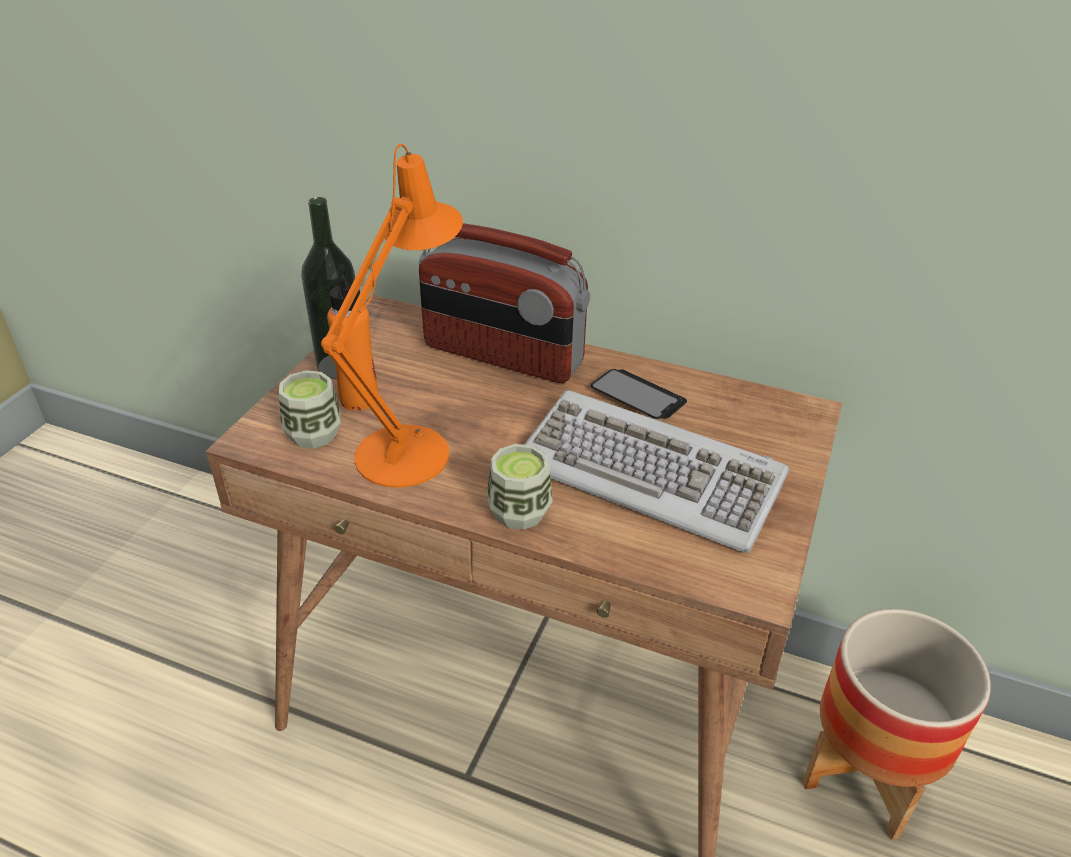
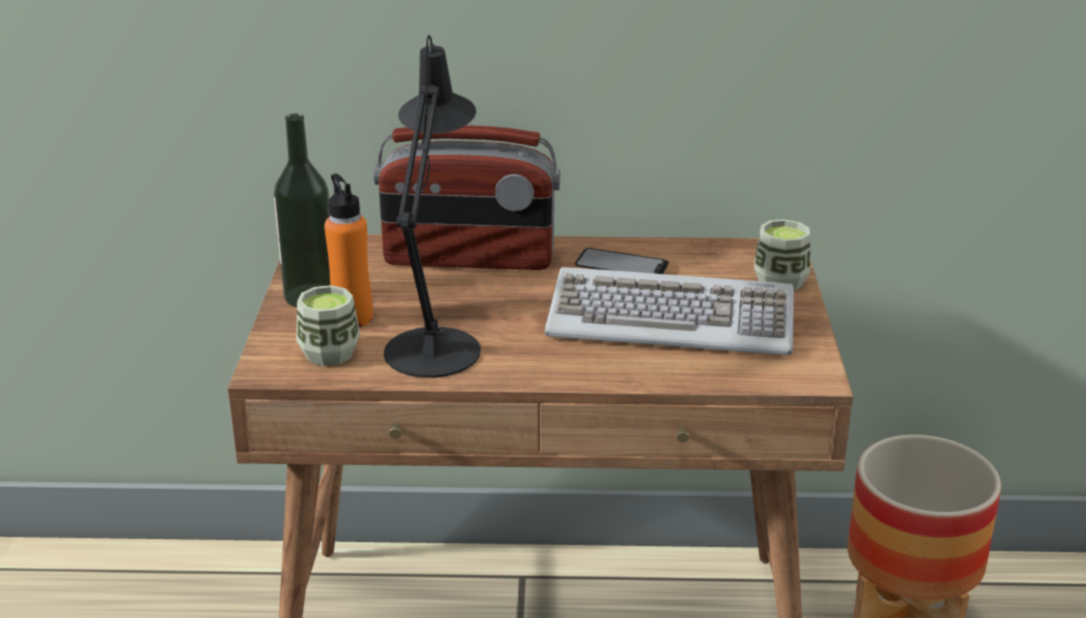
camera: 20 degrees left, 10 degrees down
(411, 447) = (435, 344): orange table lamp -> black table lamp
(519, 512) = (575, 369): cup -> cup (780, 281)

